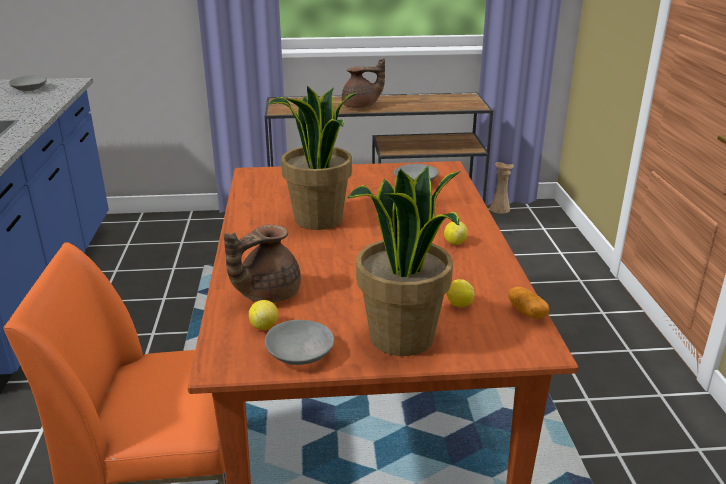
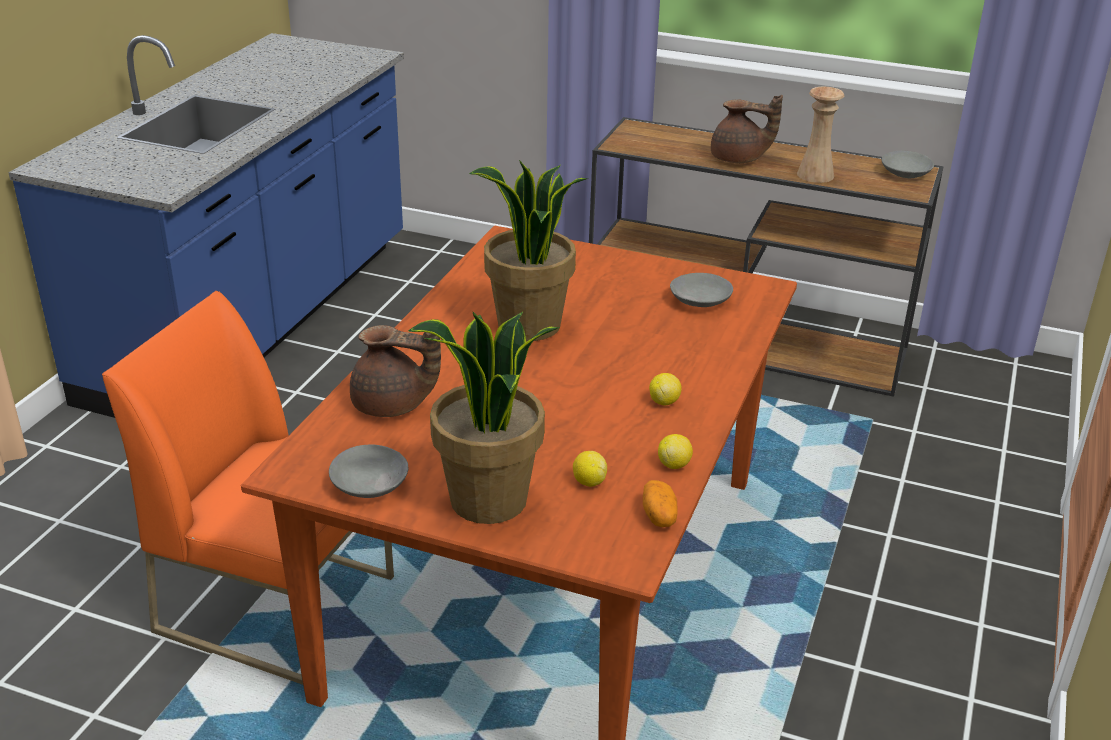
camera: 25 degrees right, 5 degrees up
(30, 89) = (319, 60): grey bowl -> grey bowl (905, 174)
(264, 326) = (359, 443): lemon -> lemon (674, 464)
(266, 294) = (392, 406): brown teapot -> brown teapot turned 150 degrees counterclockwise
(499, 209) = (963, 355): beige vase -> beige vase (815, 175)

